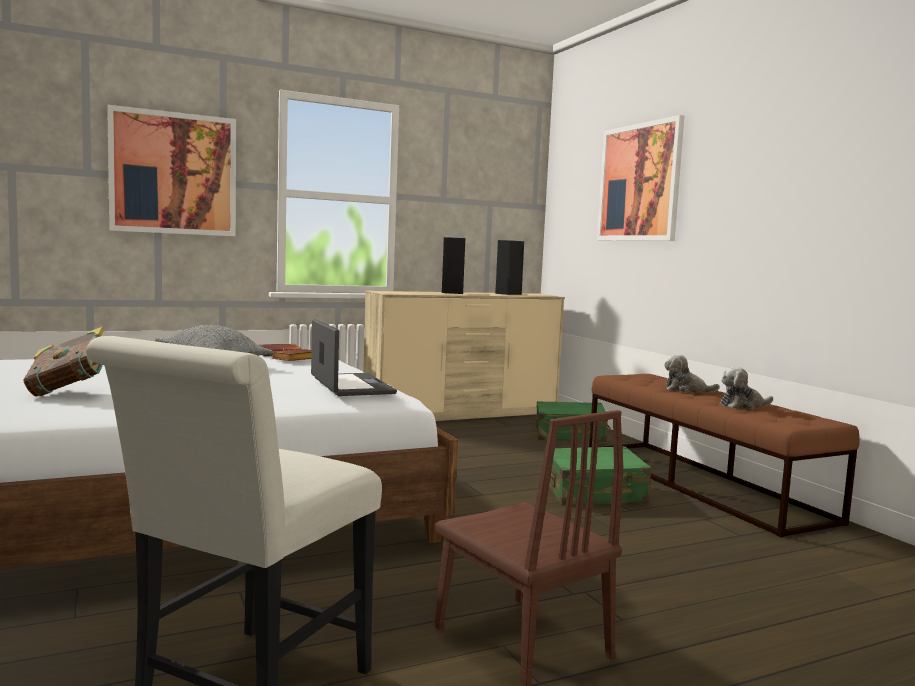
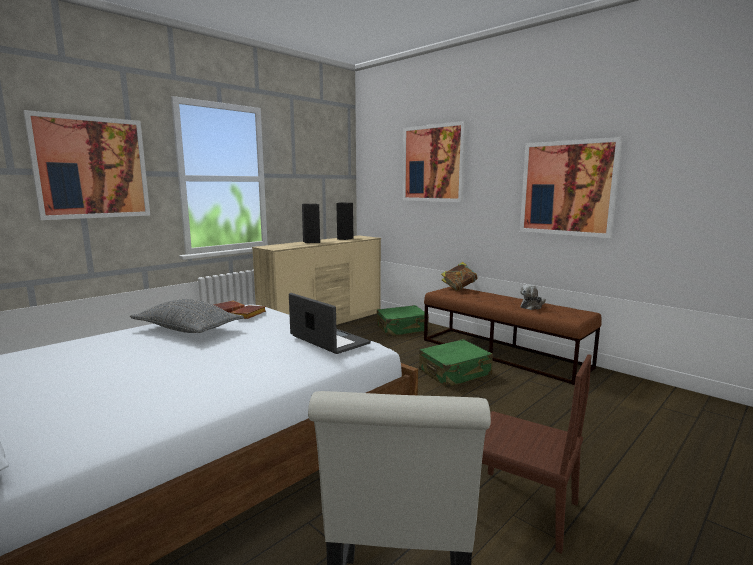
camera: 20 degrees left, 5 degrees up
(71, 393) = (116, 392): book -> book (459, 288)
(686, 390) = (489, 298): plush toy -> none
(818, 214) = (567, 188): none -> picture

